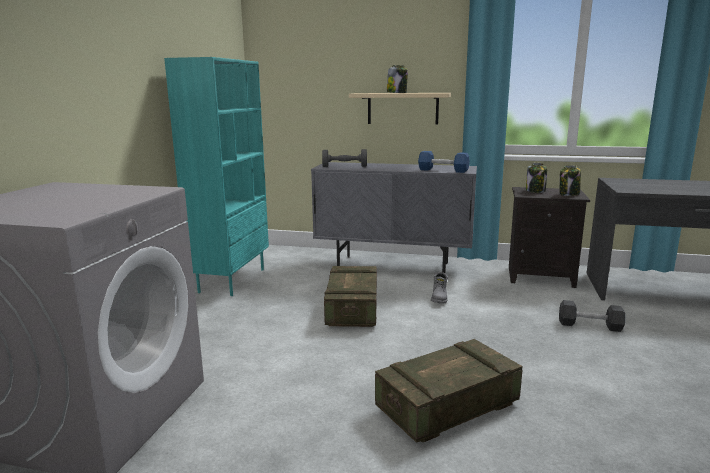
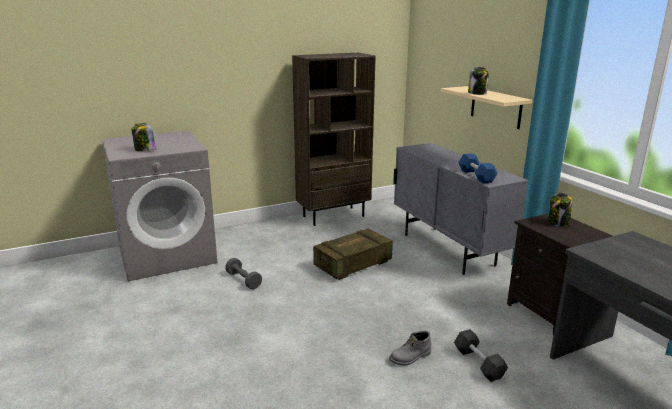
camera: 50 degrees right, 5 degrees up
(231, 280) = (333, 216): turquoise bookcase -> brown bookcase
(344, 166) = (423, 151): grey dumbbell -> grey dumbbell (243, 280)
(439, 298) = (421, 286): grey boot -> grey boot (410, 357)
(447, 407) = (272, 338): crate -> none
(569, 194) = (576, 237): jar -> jar (144, 150)

